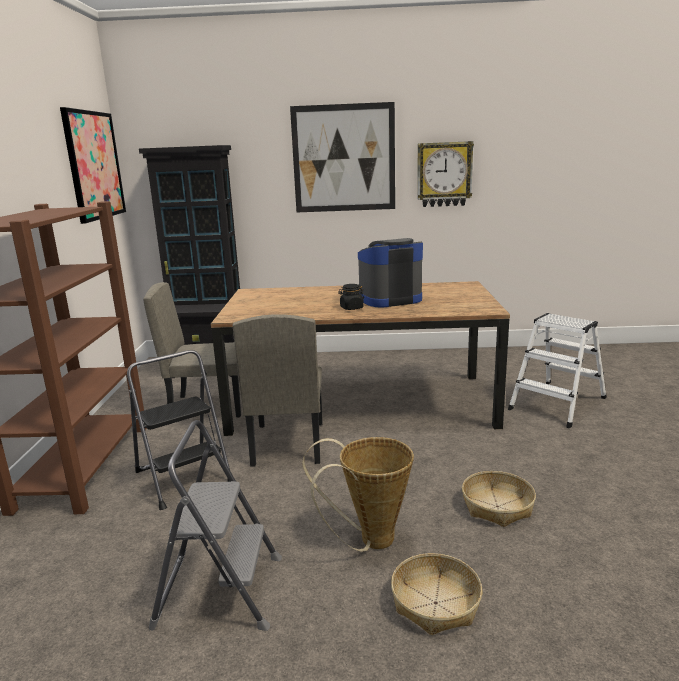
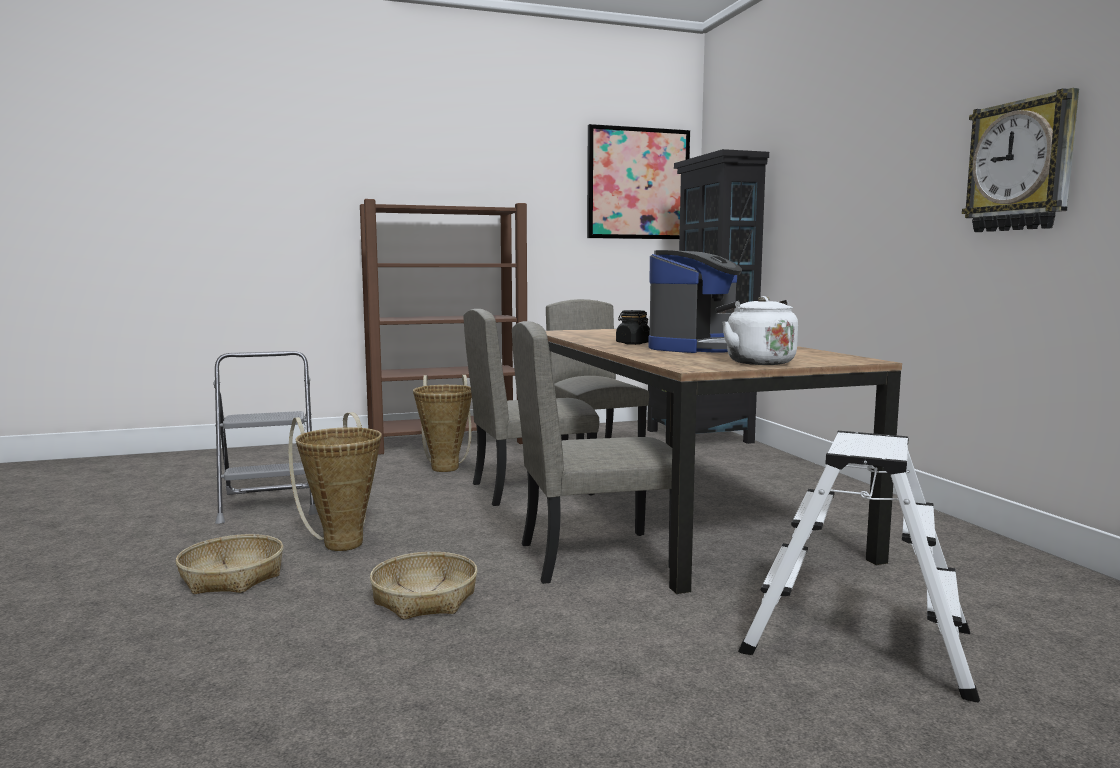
camera: 70 degrees right, 10 degrees down
(183, 475) = (445, 467): black step ladder -> basket
(344, 158) = (879, 154): picture -> none
(390, 299) = (697, 348): coffee machine -> coffee machine turned 75 degrees clockwise
(441, 441) = (595, 556): none -> beige chair
(469, 298) = (756, 362): none -> white kettle

